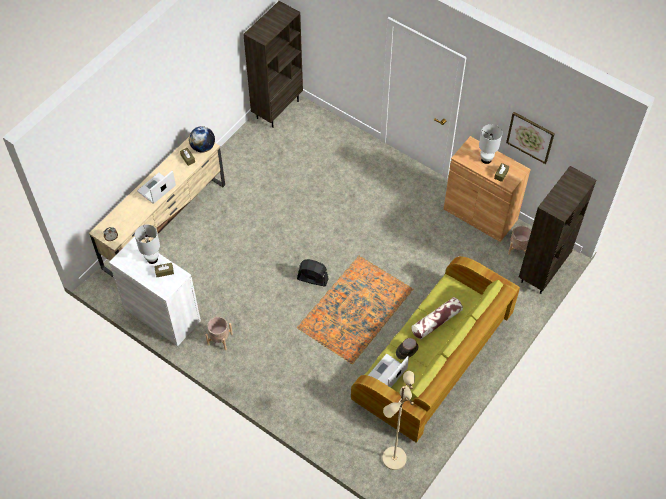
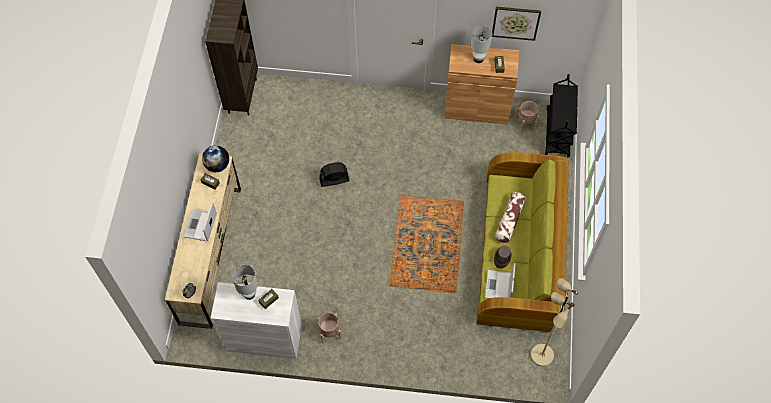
camera: 30 degrees left, 5 degrees up
(312, 279) = (374, 235): black fan -> black fan (334, 180)
(543, 272) = (557, 133): brown bookcase -> black cart

